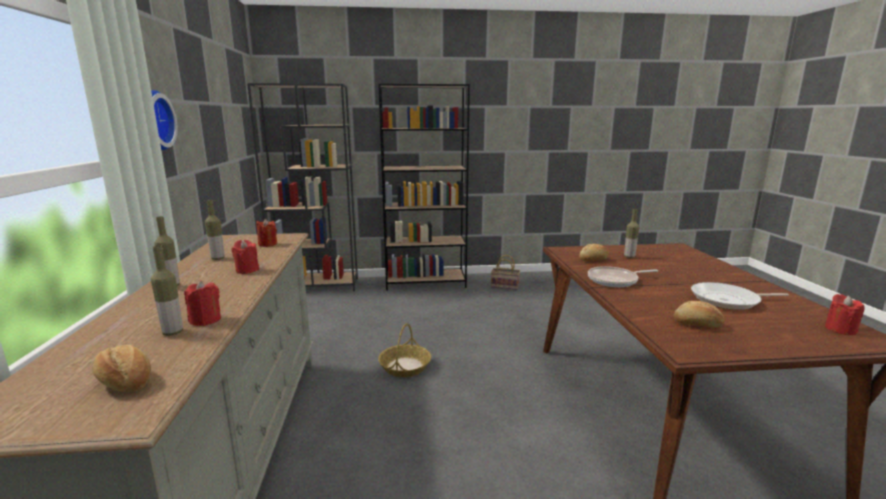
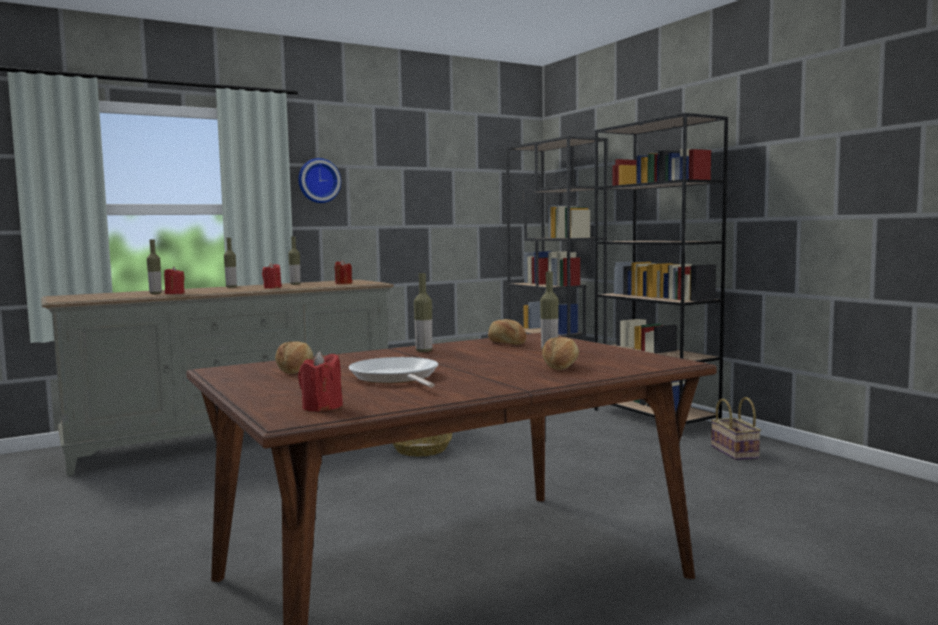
camera: 65 degrees right, 10 degrees down
(125, 382) = (95, 297): bread -> bread (560, 367)
(615, 280) = (424, 351): frying pan -> bottle

